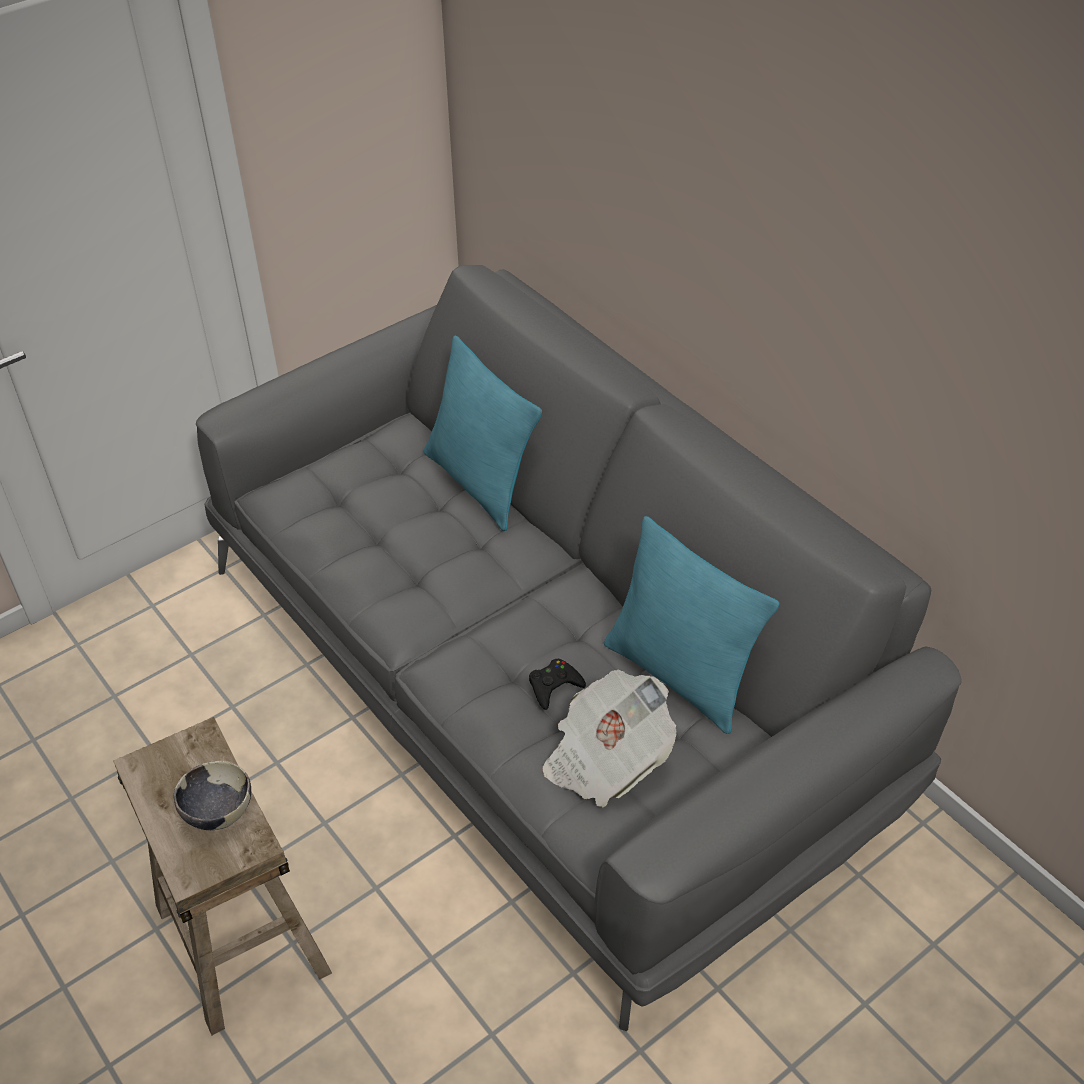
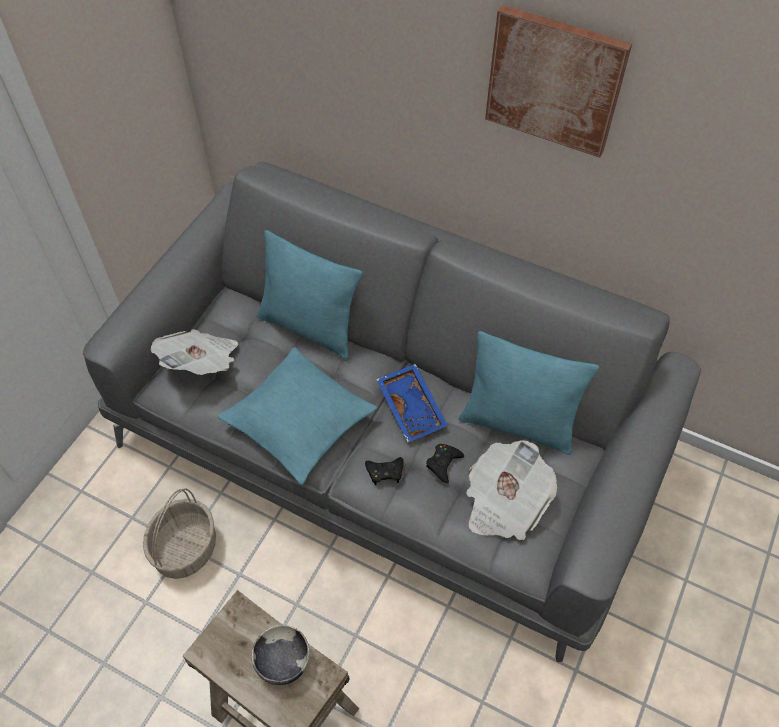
camera: 25 degrees left, 10 degrees up
(232, 709) = (185, 547): none -> basket
(330, 481) = (202, 363): none -> newspaper
(406, 580) = (299, 421): none -> turquoise pillow
(475, 670) = (385, 472): none -> black game controller
(553, 610) = (412, 407): none -> blue tray
(809, 202) = (555, 81): none -> picture

